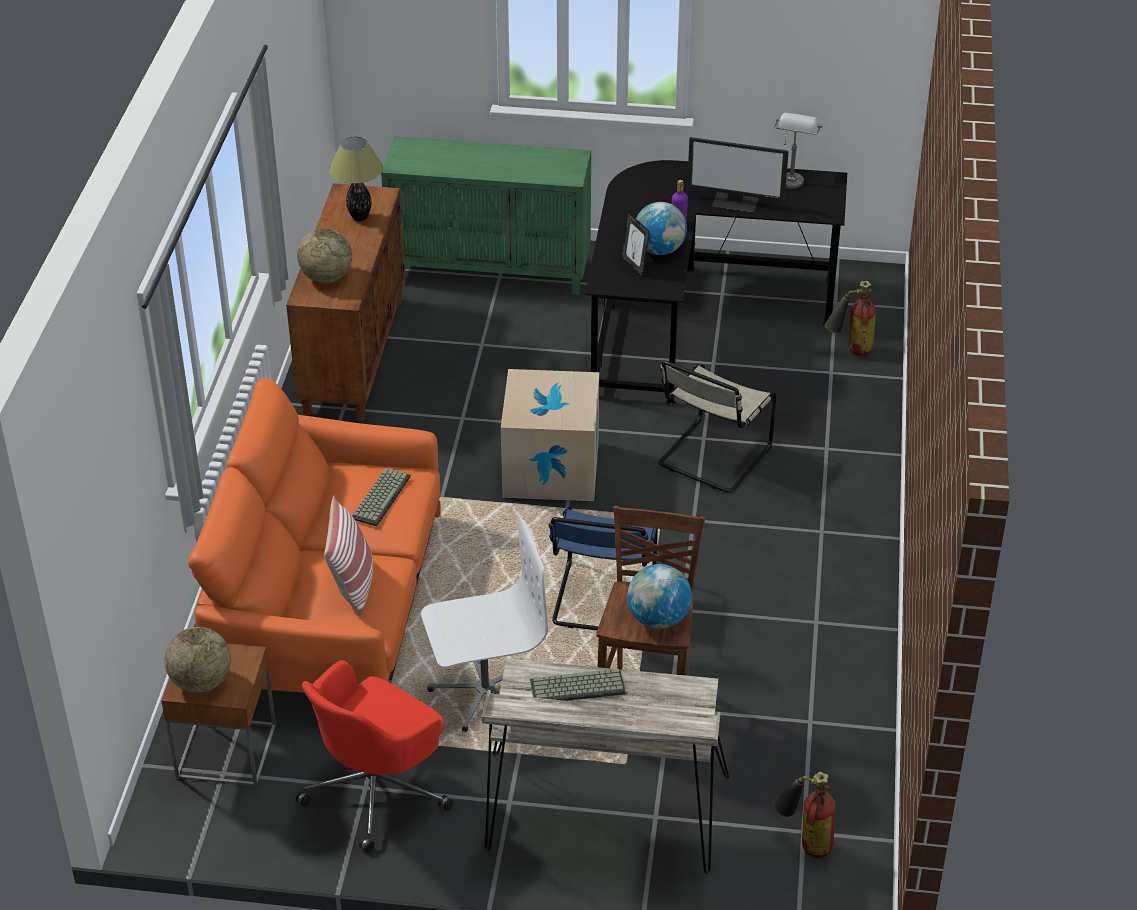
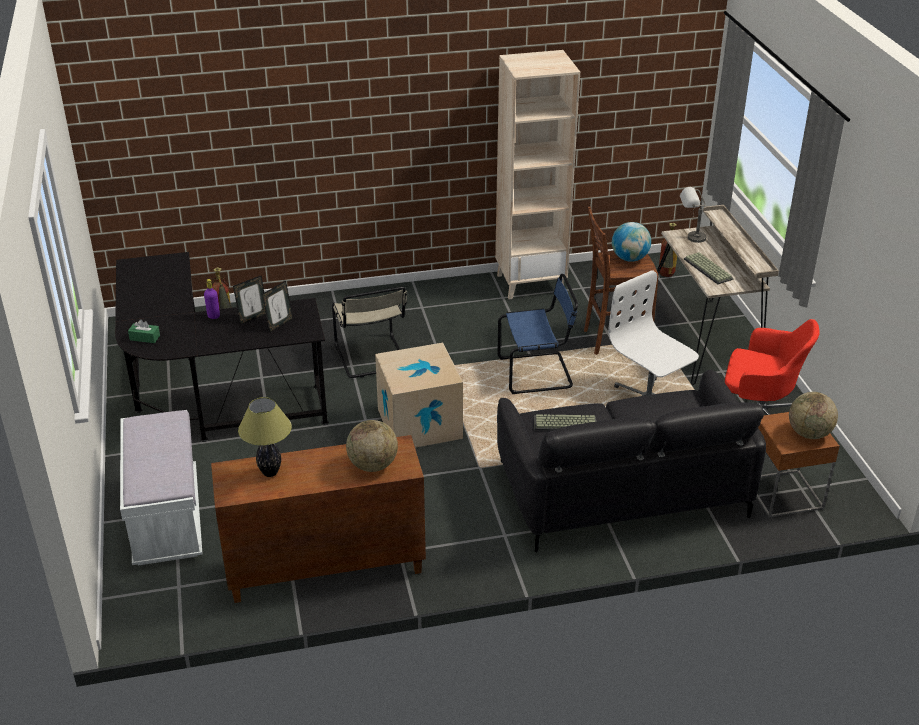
camera: 110 degrees left, 5 degrees down
(330, 604) = (621, 489): orange sofa -> black sofa
(353, 585) = (658, 412): pillow -> none
(491, 270) = (166, 519): green cabinet -> white bench
(657, 177) = (145, 338): none -> green tissue box
(659, 250) = (252, 318): globe -> picture frame
(712, 458) = (372, 358): beige chair -> beige chair turned 60 degrees clockwise
(736, 202) = (173, 297): monitor -> none
(792, 177) = (129, 279): grey table lamp -> grey table lamp (690, 238)
(846, 665) = (530, 283): none -> beige bookcase

